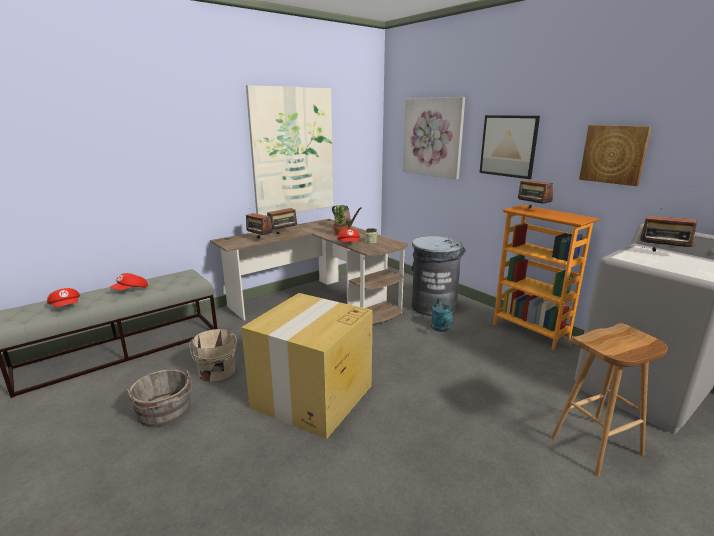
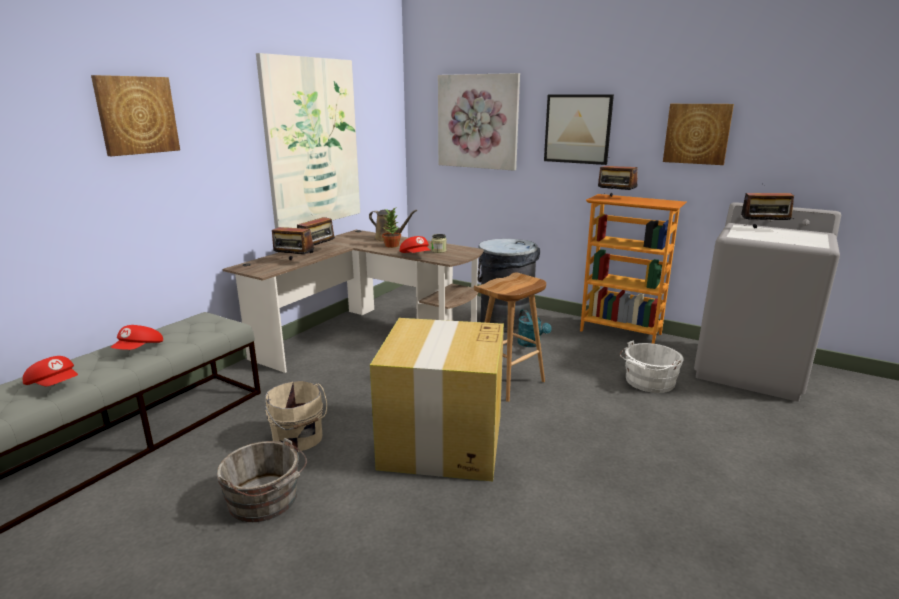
camera: 20 degrees left, 0 degrees up
(148, 130) = (136, 115): none -> picture
(524, 382) = (648, 382): none -> white bucket
(596, 446) = (747, 426): brown stool -> brown stool (508, 383)

